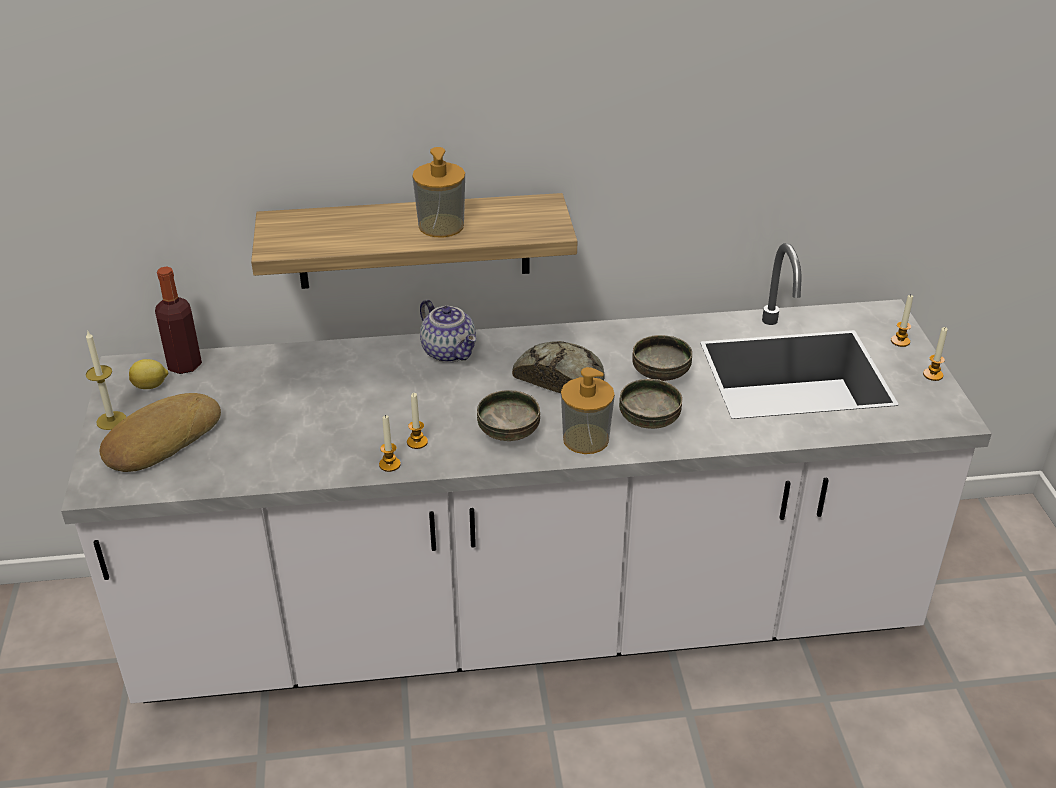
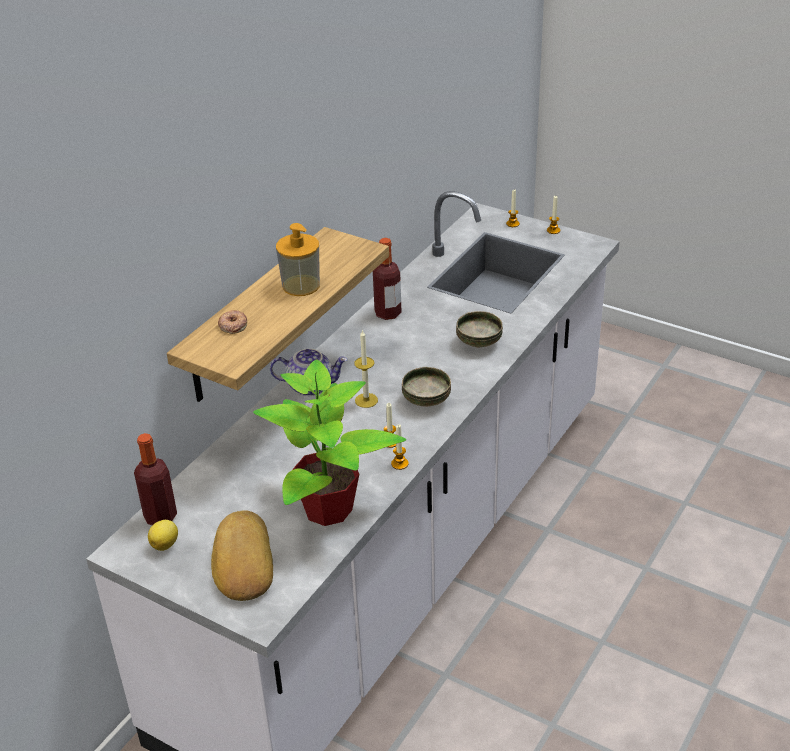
camera: 50 degrees left, 0 degrees up
(111, 420) = (184, 581): candle -> candle (366, 400)
(278, 454) = (329, 509): none -> potted plant
(333, 222) = (233, 325): none -> donut
(560, 377) = (396, 354): bread -> none
(586, 439) = (467, 374): soap dispenser -> none
(622, 340) = (388, 313): none -> bottle
(660, 375) = (441, 317): bowl -> none

